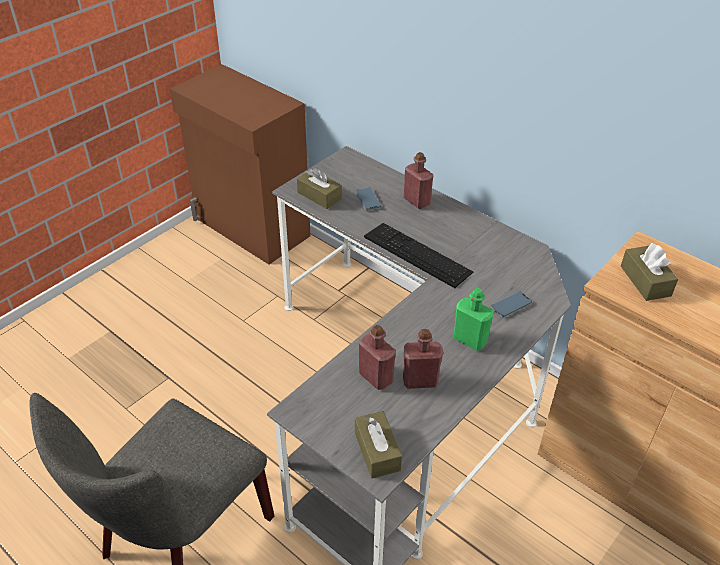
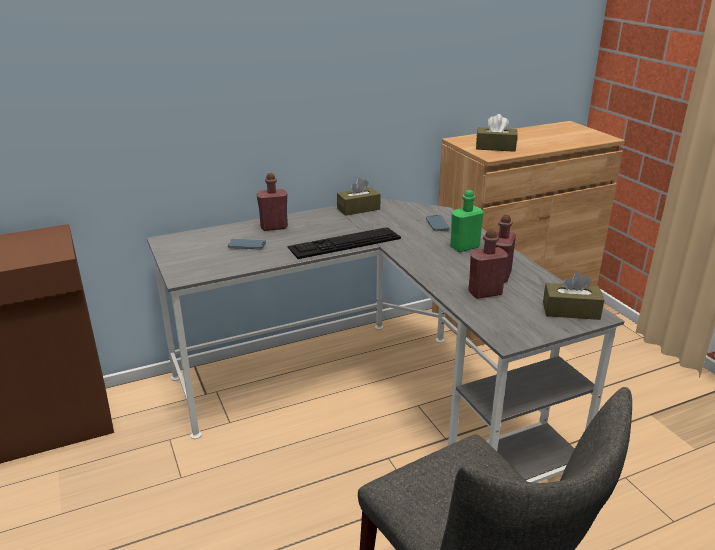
camera: 65 degrees left, 15 degrees down
(319, 196) = (210, 266): brown tissue box -> brown tissue box (358, 209)

